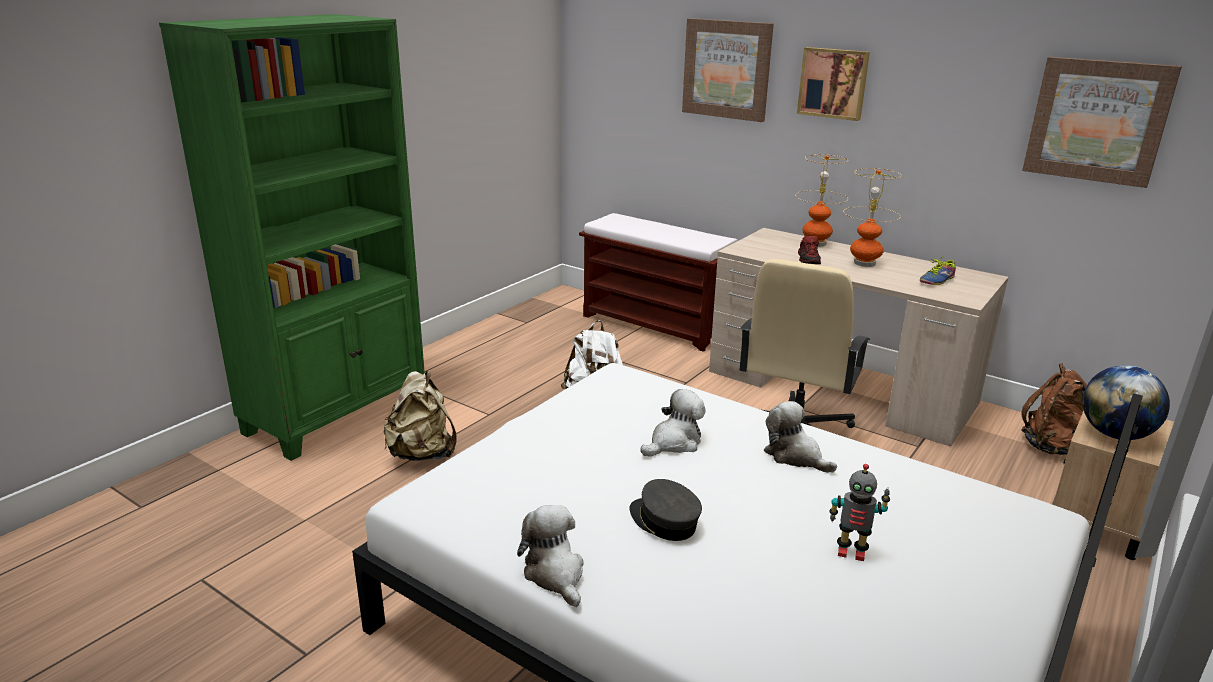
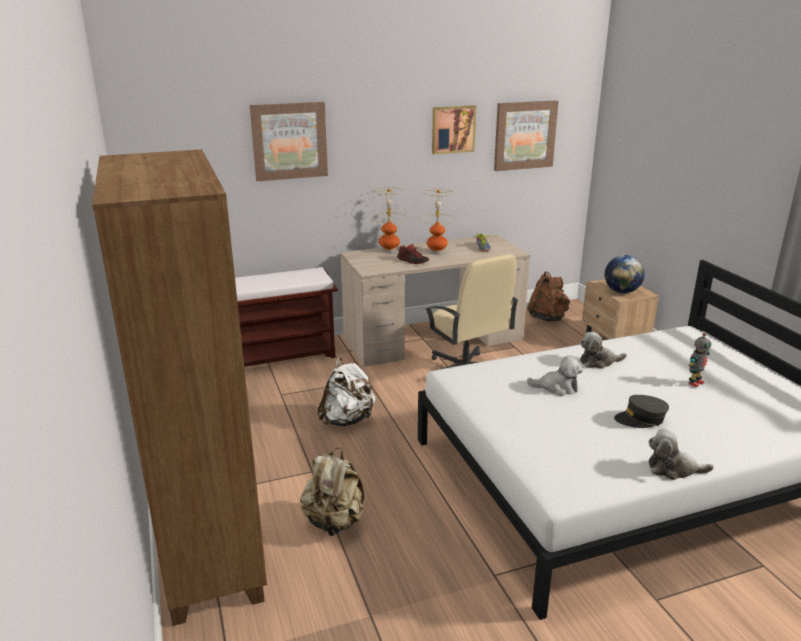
camera: 55 degrees left, 0 degrees up
(338, 413) = (211, 550): green bookcase -> brown bookcase
(674, 442) = (557, 388): plush toy -> plush toy turned 105 degrees clockwise
(833, 83) = (374, 138): picture -> picture (452, 129)

